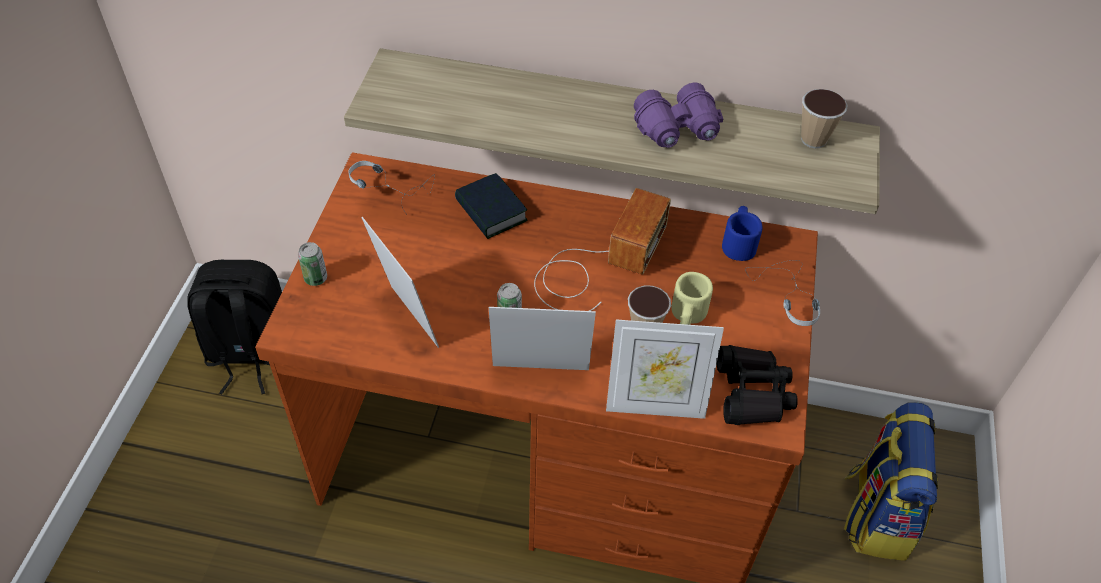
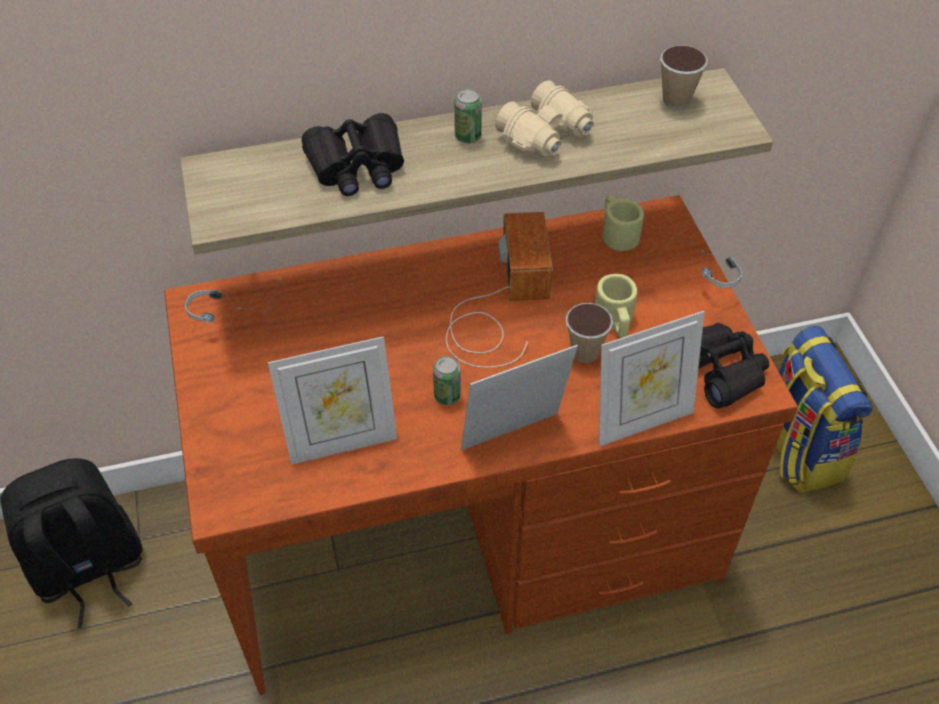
camera: 25 degrees left, 0 degrees up
(316, 278) = (214, 439): can -> can (468, 136)
(406, 320) = (342, 442): picture frame -> picture frame turned 135 degrees clockwise
(491, 211) = (357, 295): book -> none
(506, 101) = (357, 166): none -> black binoculars
(678, 130) = (547, 135): purple binoculars -> beige binoculars
(738, 242) = (617, 233): blue mug -> beige mug

